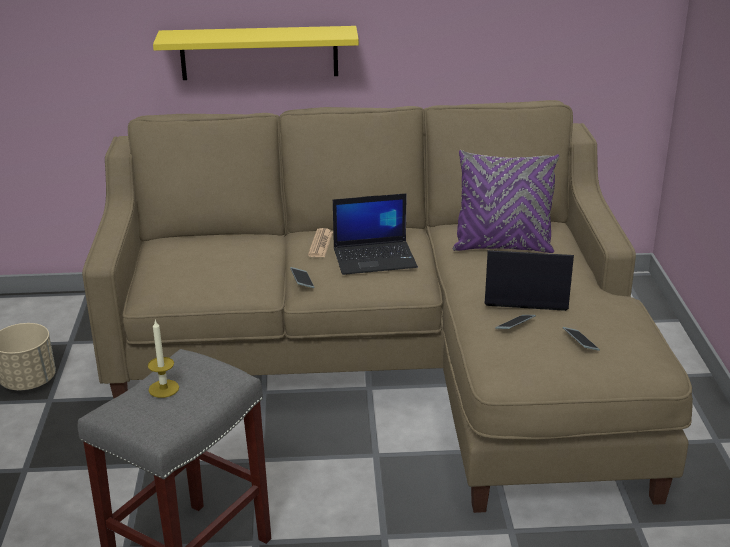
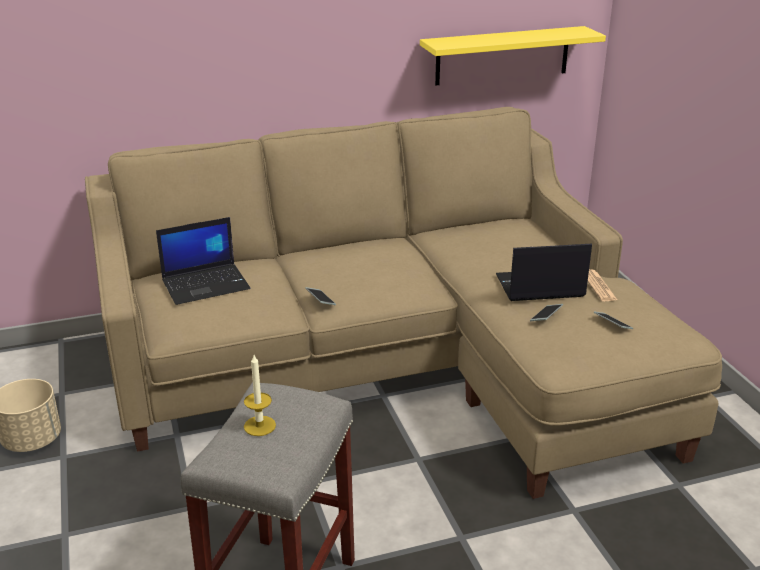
camera: 15 degrees left, 0 degrees up
(259, 53) = (229, 80): yellow shelf -> yellow shelf (502, 55)
(320, 244) = (320, 262): newspaper -> newspaper (598, 286)
(375, 258) = (380, 269): laptop -> laptop (206, 284)
(502, 246) = (493, 245): purple pillow -> none

